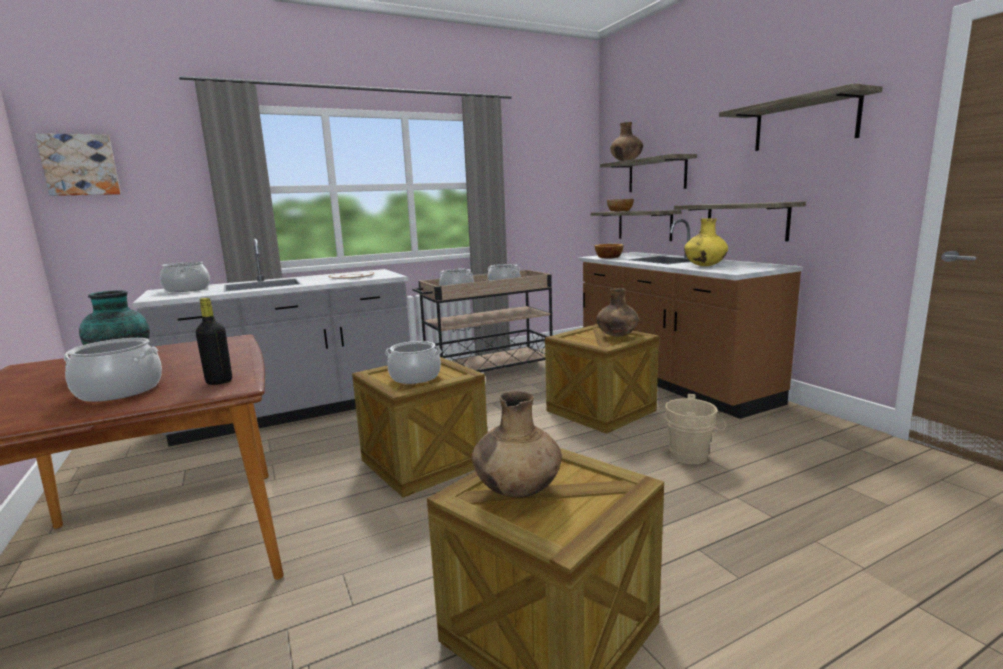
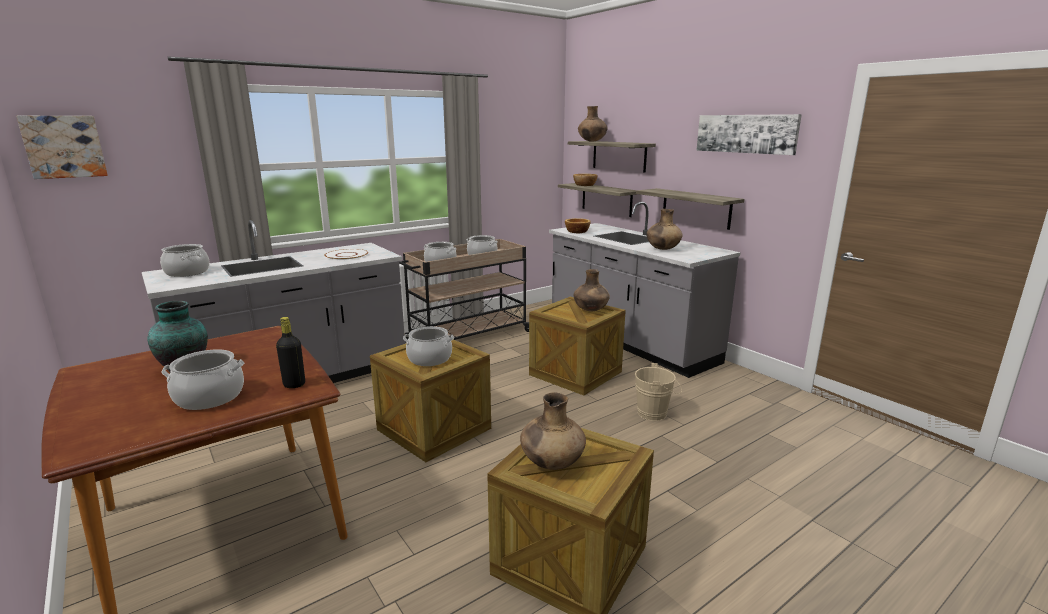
camera: 10 degrees left, 5 degrees up
(669, 380) = (629, 342): brown counter -> grey counter
(704, 266) = (662, 249): yellow vase -> brown vase
(805, 123) = (746, 133): shelf -> picture

